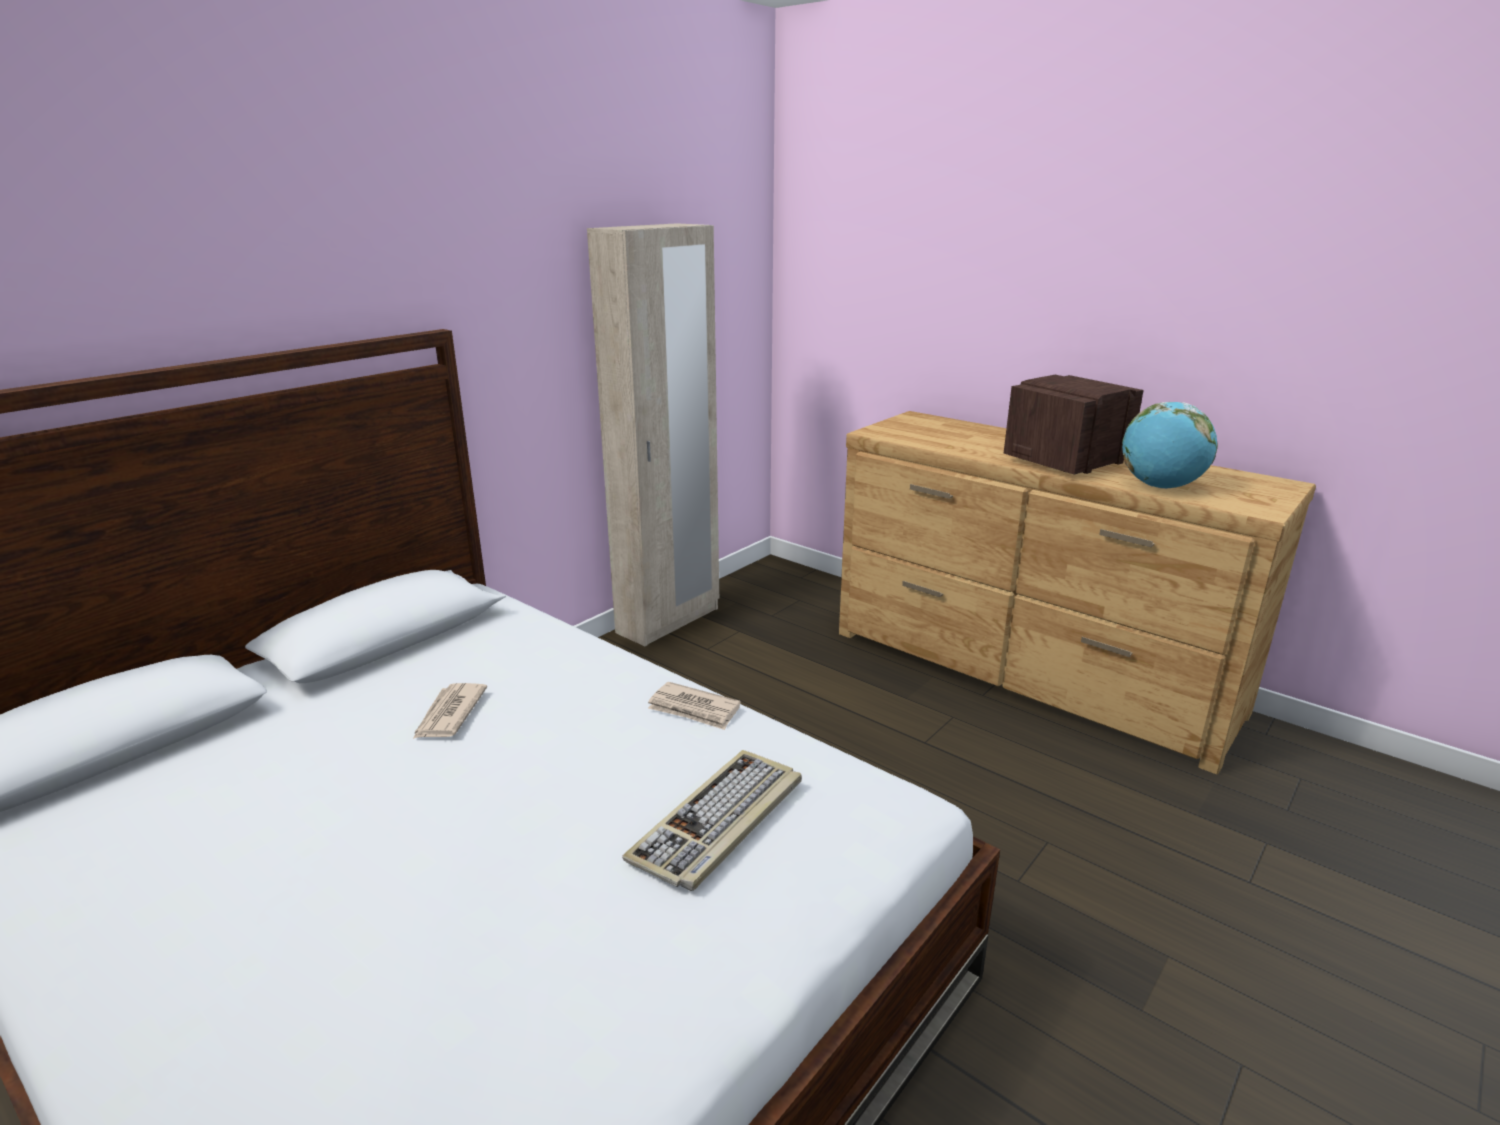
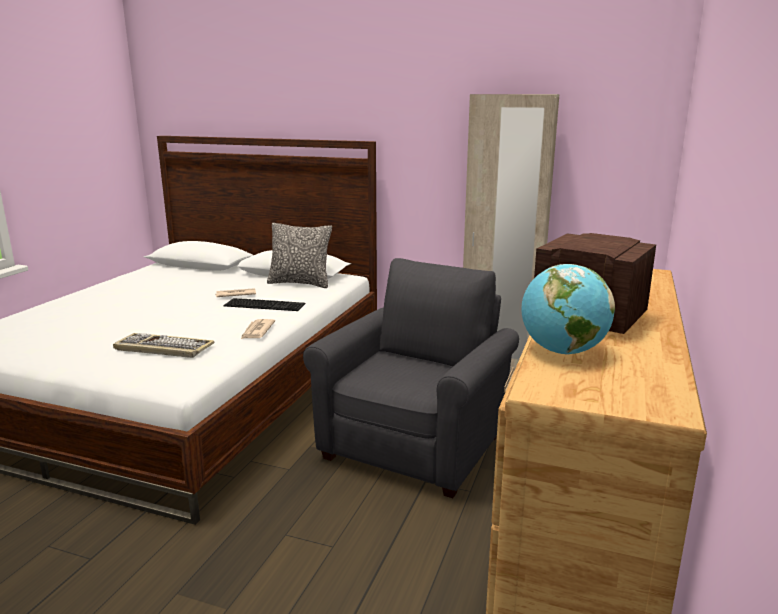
camera: 70 degrees right, 5 degrees down
(456, 639) = (300, 283): none -> pillow
(554, 685) = (266, 304): none -> keyboard
(834, 727) = (417, 443): none -> grey armchair

